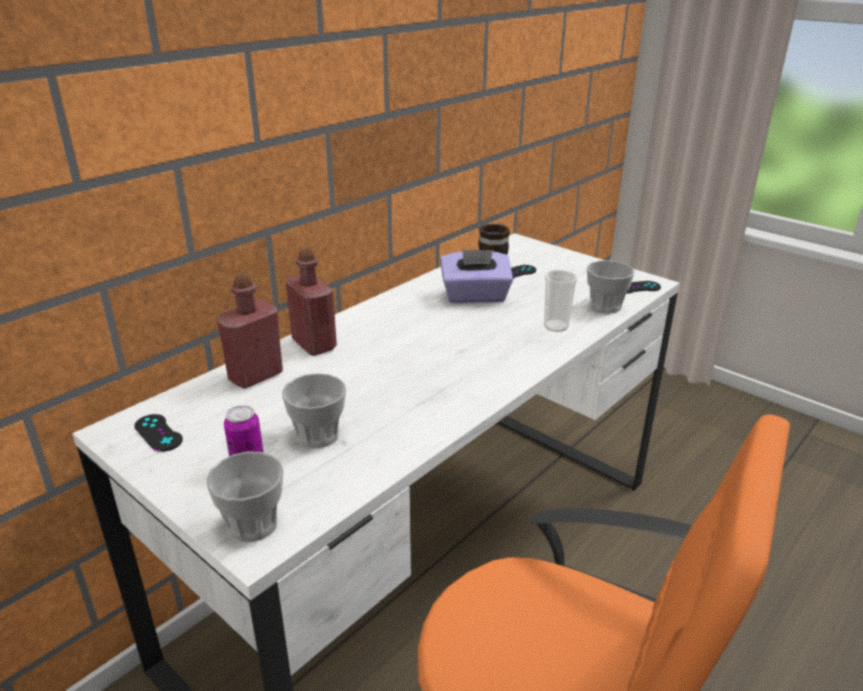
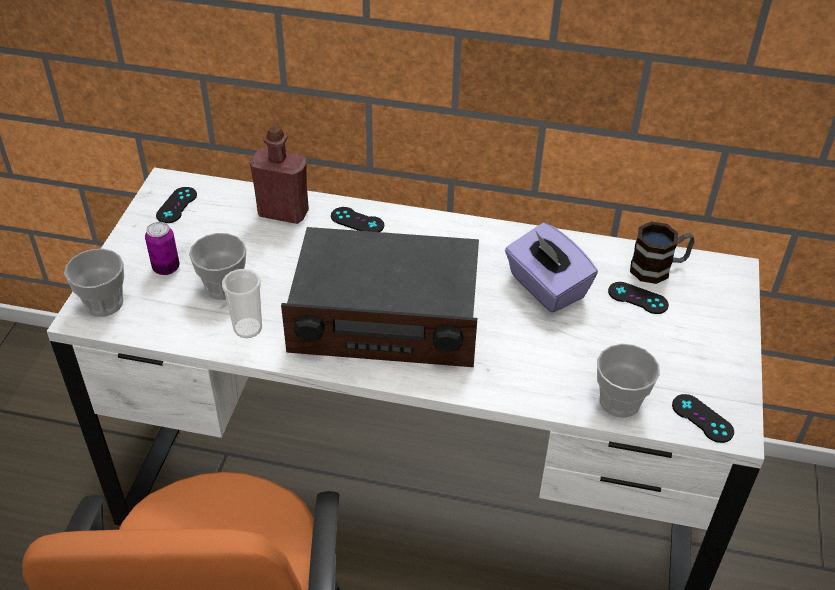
camera: 60 degrees right, 15 degrees up
(314, 344) = (357, 221): red bottle -> black game controller
(446, 365) = (386, 318): none -> radio
(556, 326) = (531, 373): cup -> cup (248, 328)

